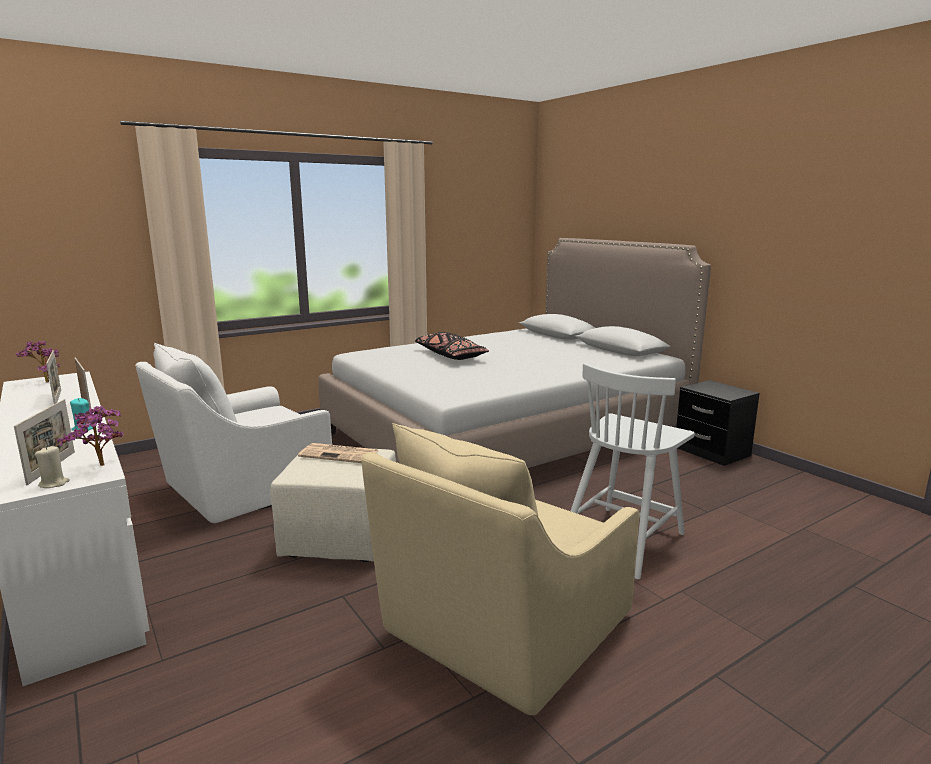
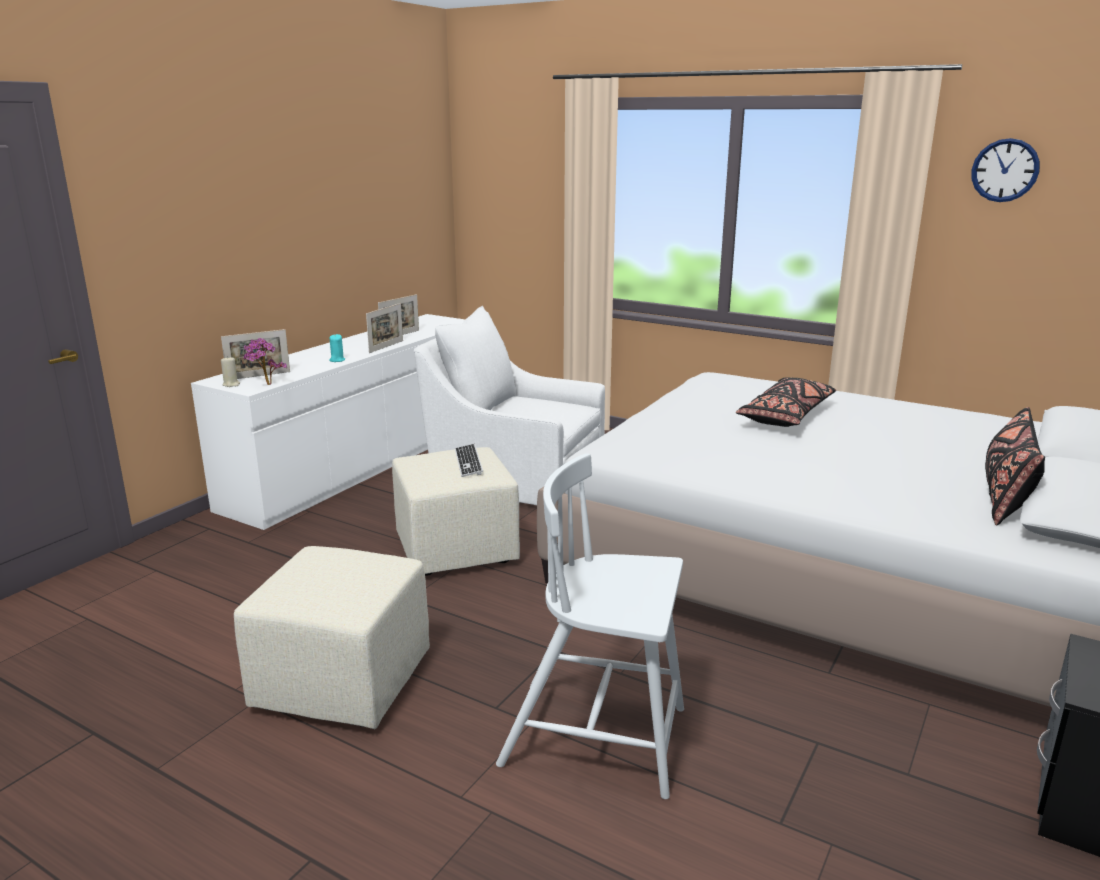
camera: 65 degrees right, 5 degrees up
(44, 382) = (435, 321): potted plant -> none
(340, 454) = (468, 462): newspaper -> keyboard
(451, 202) = (1005, 170): none -> wall clock
(501, 629) = (343, 681): beige armchair -> beige ottoman
(592, 351) = (1005, 495): none -> black pillow

